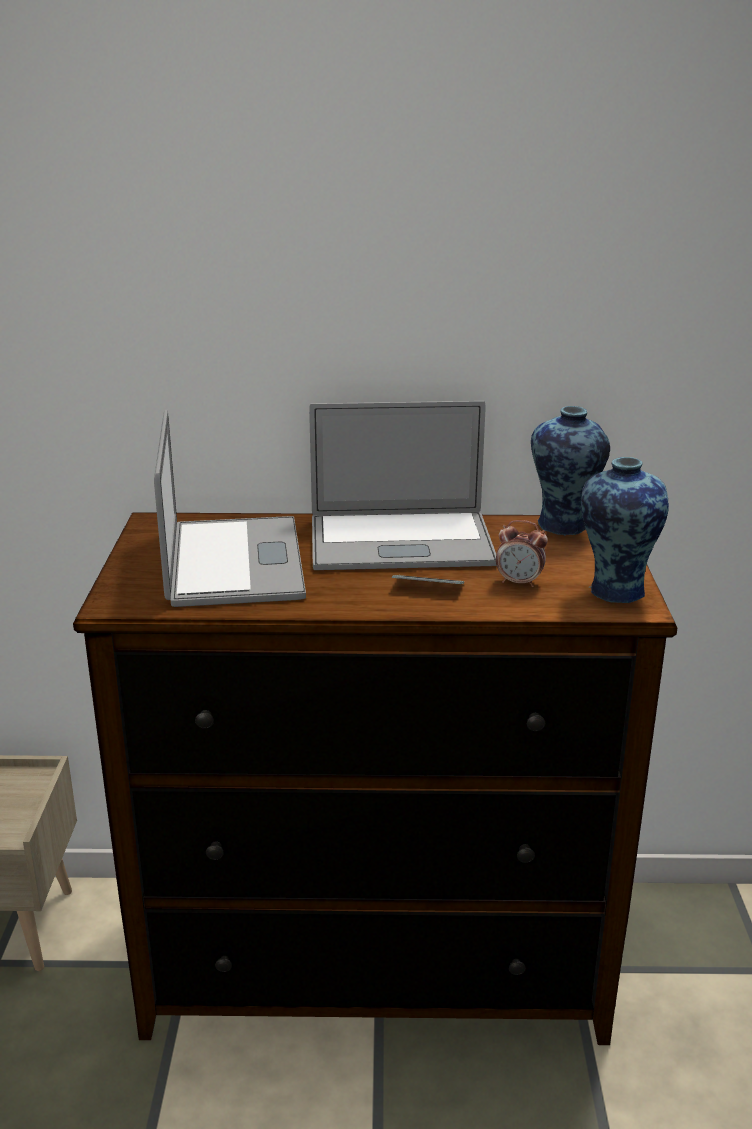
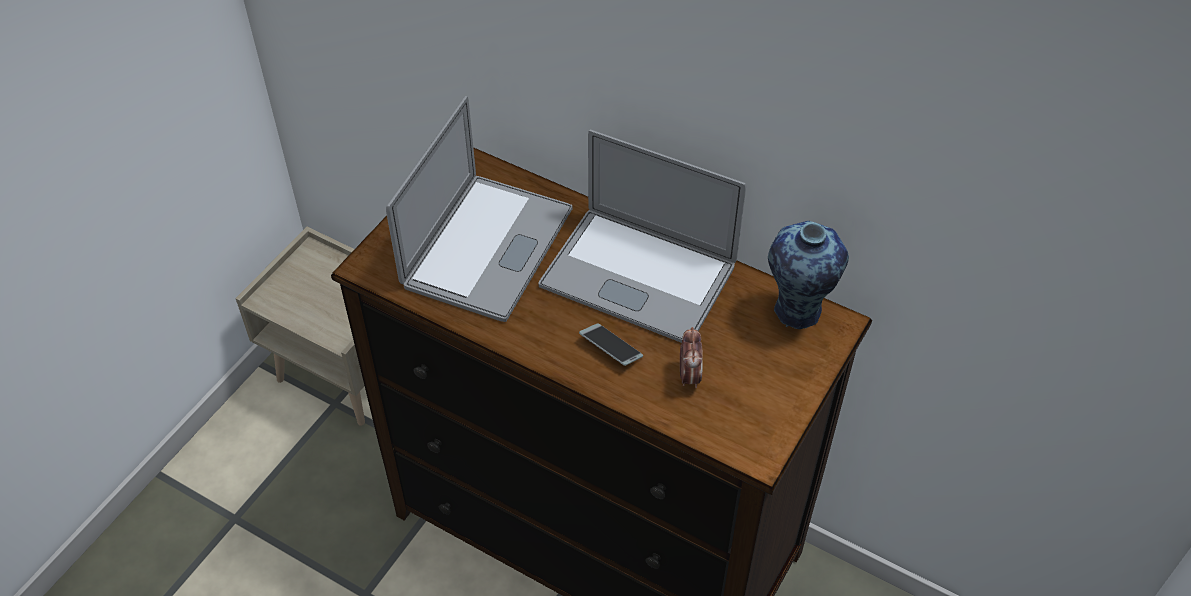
camera: 30 degrees right, 25 degrees up
(519, 582) = (689, 376): alarm clock -> alarm clock turned 135 degrees counterclockwise
(614, 590) = (758, 423): vase -> none

